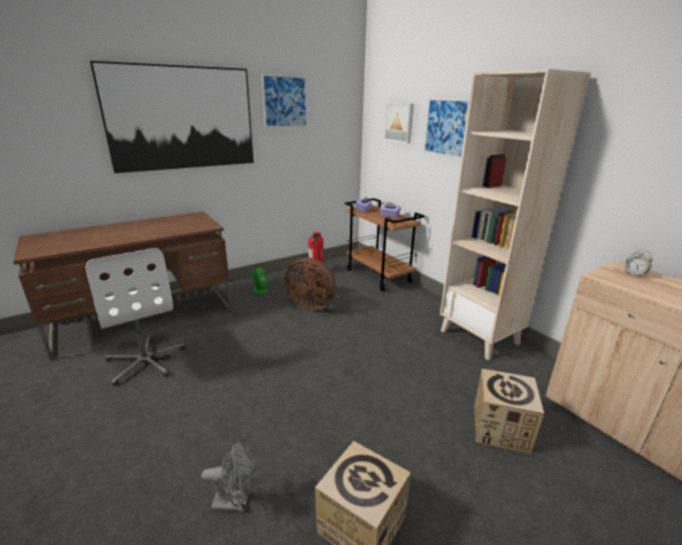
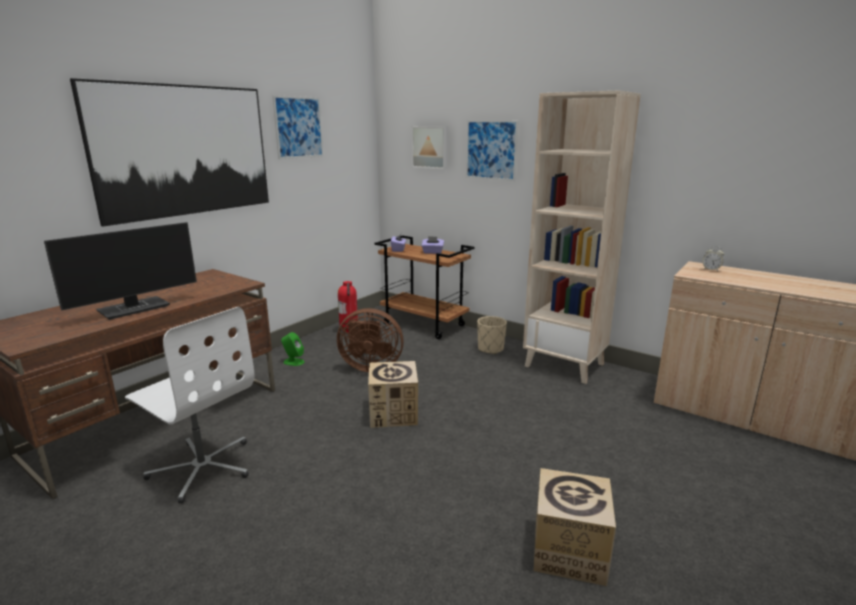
camera: 20 degrees left, 5 degrees down
(121, 236) = (135, 308): none -> monitor
(236, 502) = (433, 572): grey fan -> none
(420, 308) = (490, 349): none -> beige planter
(501, 428) = (633, 438): cardboard box -> cardboard box (393, 413)

